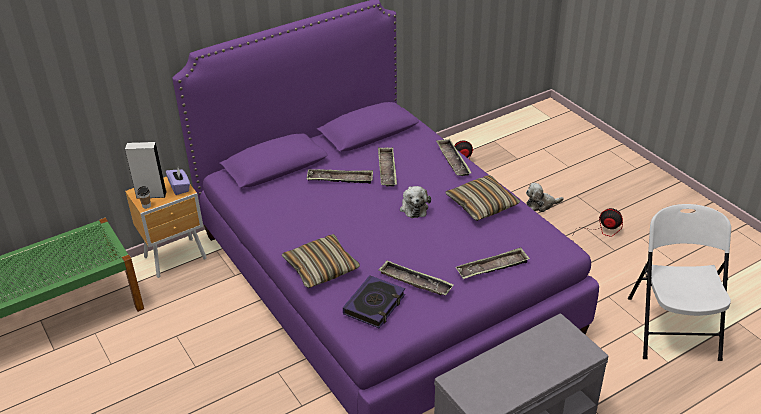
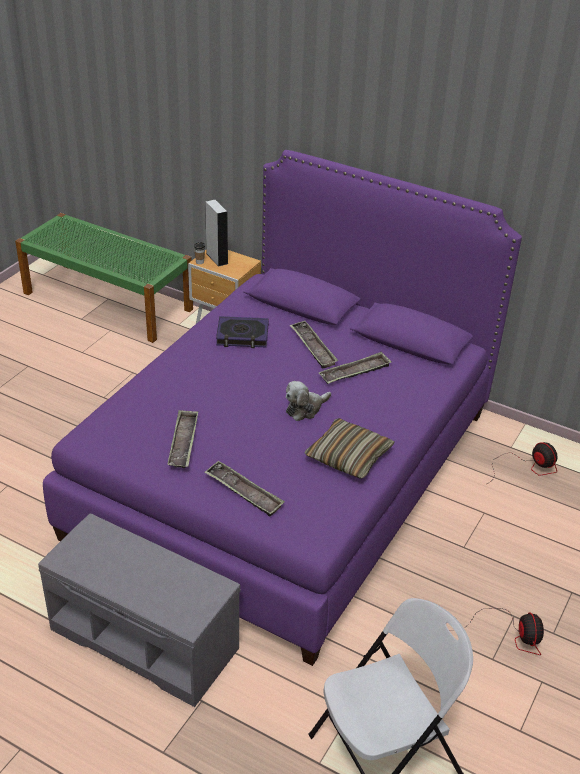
camera: 60 degrees right, 0 degrees up
(179, 187) = (237, 268): purple tissue box -> none
(321, 268) = (169, 379): pillow -> none
(374, 305) = (134, 426): book -> book (242, 336)
(453, 160) = (412, 413): tray -> none
(541, 205) = (522, 563): plush toy -> none

